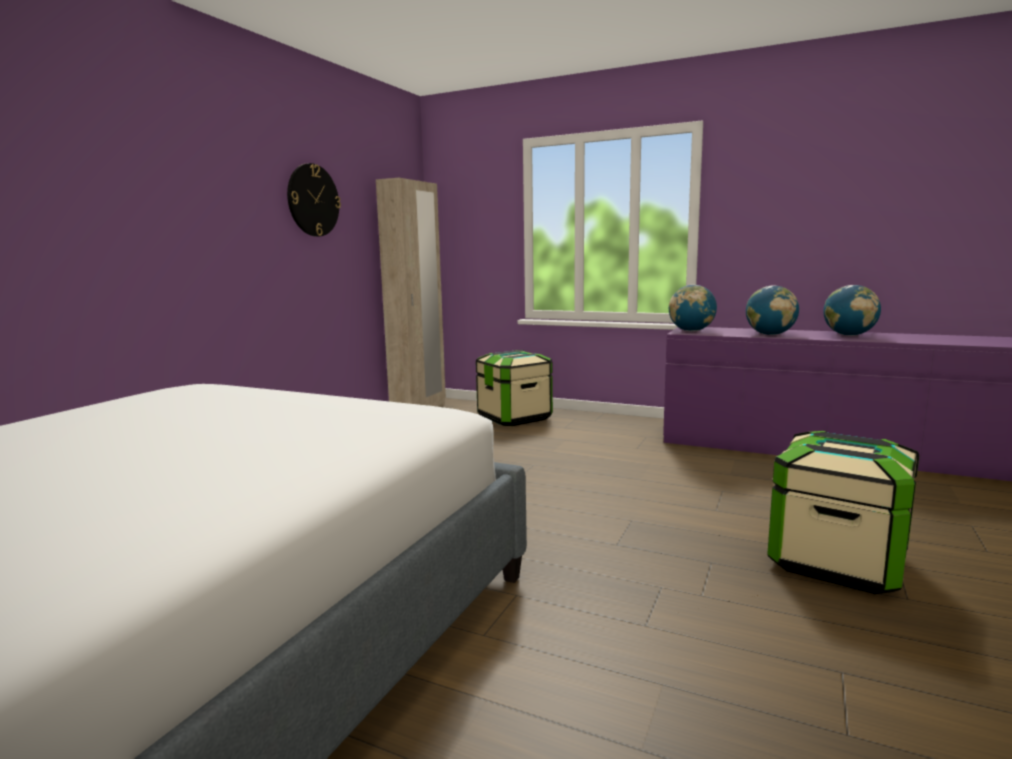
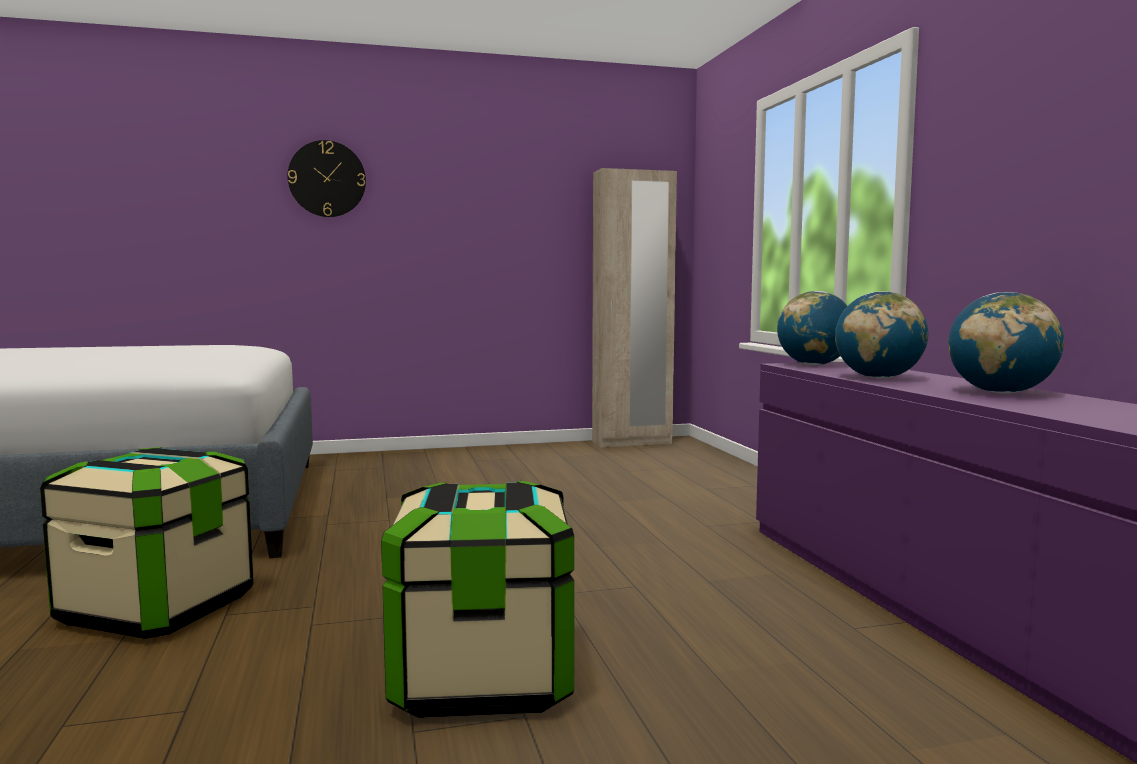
camera: 50 degrees right, 5 degrees down
(313, 200) = (498, 199): wall clock -> wall clock (327, 179)
(514, 417) = (693, 468): storage box -> storage box (158, 608)

